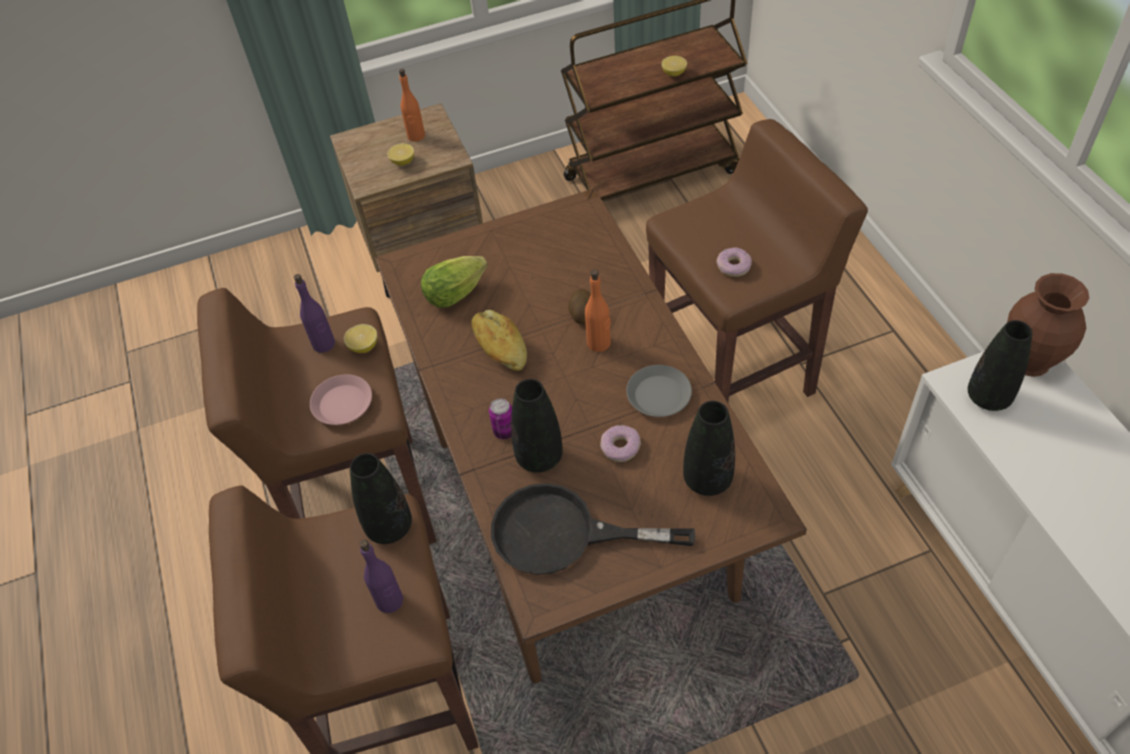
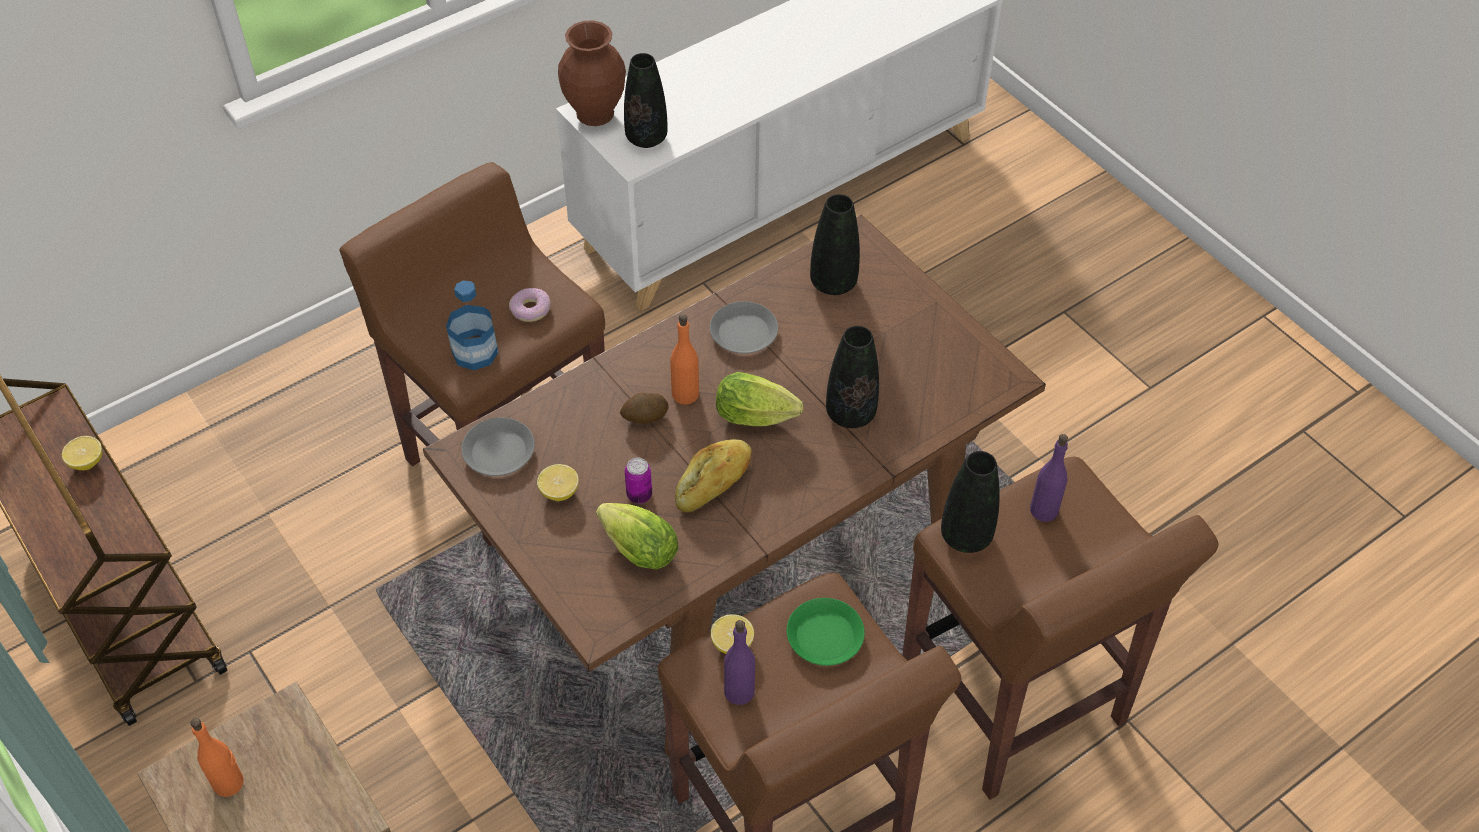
camera: 110 degrees left, 0 degrees up
(343, 403) = (824, 636): pink plate -> green plate
(403, 162) = (295, 782): lemon -> lemon (559, 492)
(504, 431) = (828, 450): can -> can (639, 495)
(557, 389) = (759, 417): none -> lettuce
(563, 534) = (930, 376): black frying pan -> none
(576, 226) = (499, 451): none -> grey plate
(620, 447) = (817, 352): donut -> none
(693, 230) = (475, 352): none -> bottle

